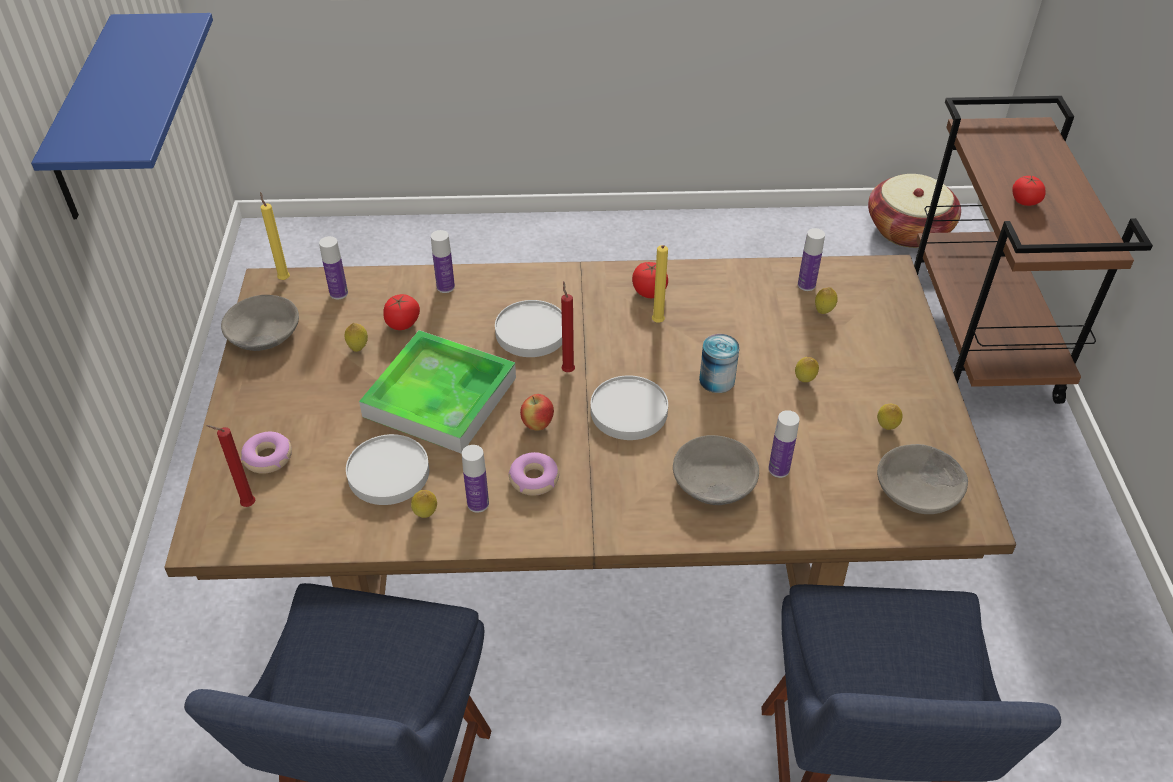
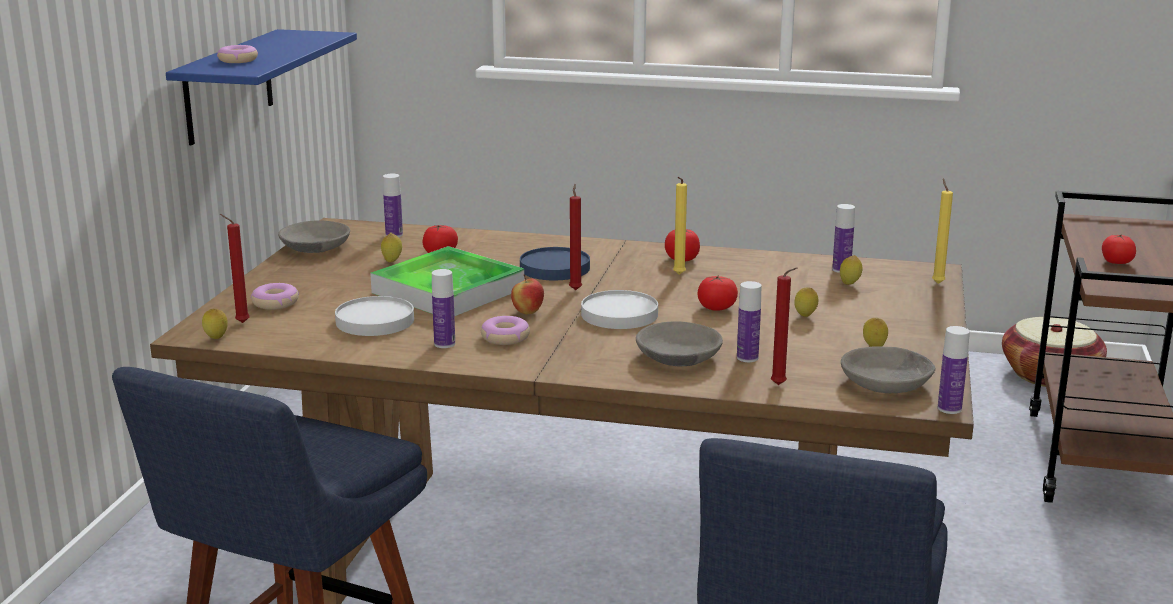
camera: 15 degrees right, 25 degrees down
(106, 116) = (238, 60): none -> donut
(284, 278) = (351, 224): yellow candle -> yellow candle (937, 282)
(426, 515) = (393, 344): lemon -> lemon (216, 339)
(445, 287) = (491, 240): bottle -> bottle (949, 408)
(531, 332) = (555, 268): white plate -> blue plate
(717, 380) = (717, 308): can -> tomato
(827, 514) = (780, 385): none -> red candle

